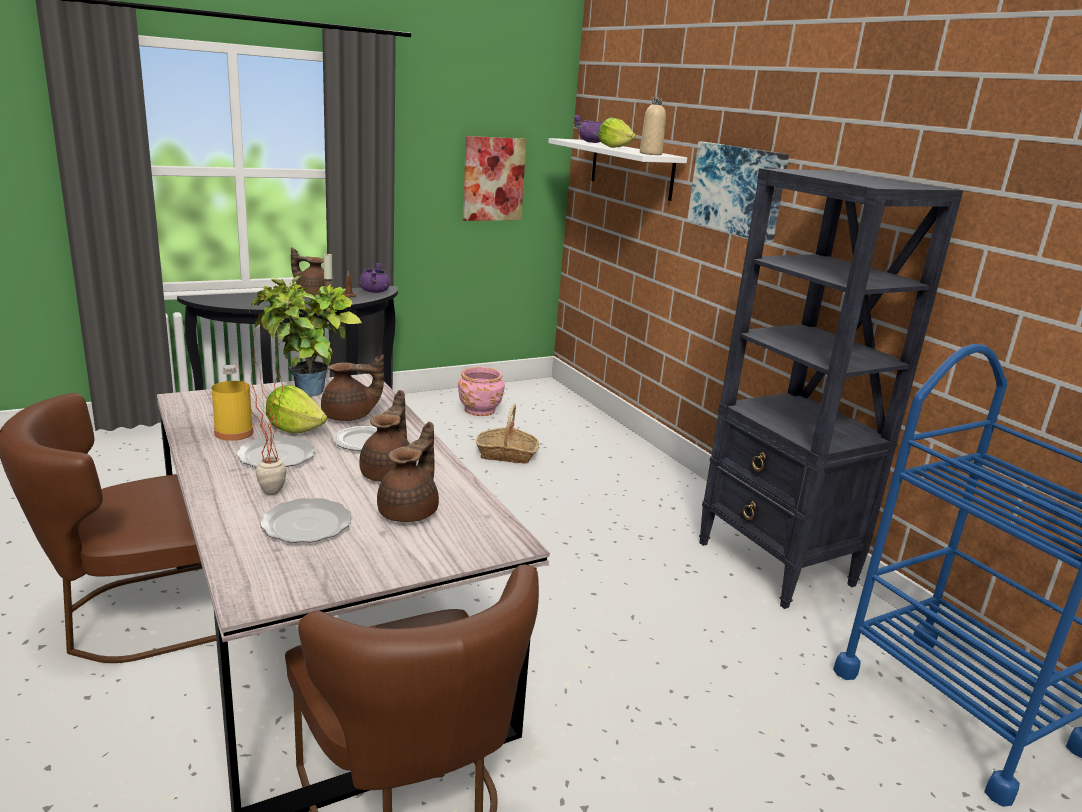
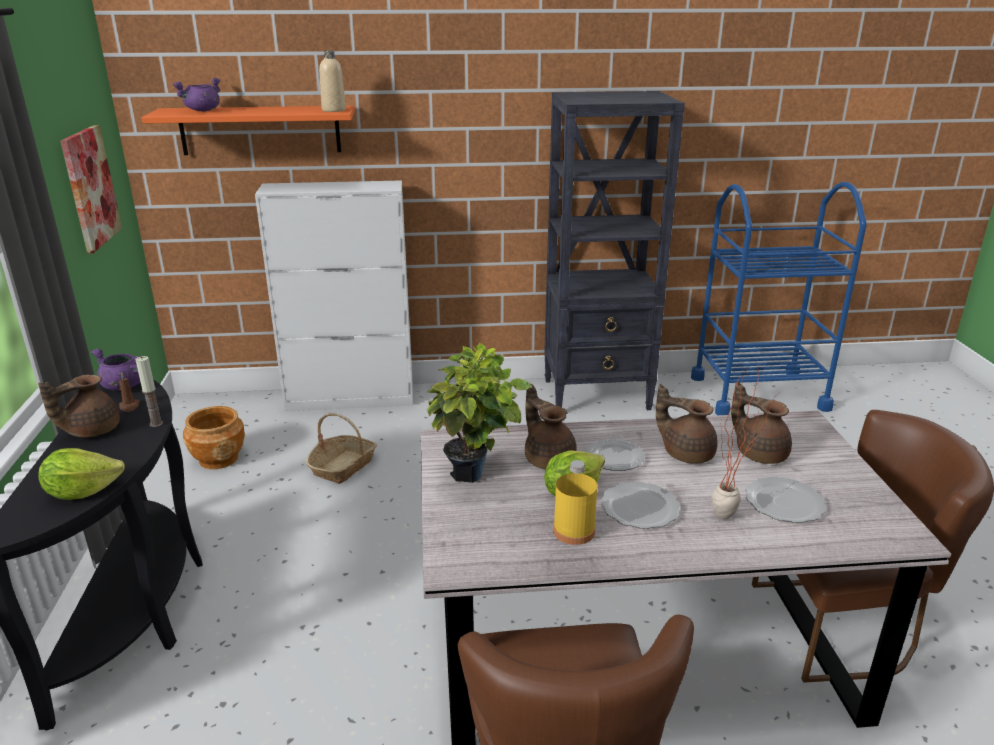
camera: 65 degrees left, 5 degrees up
(349, 417) = (548, 458): brown teapot -> brown teapot turned 45 degrees counterclockwise
(480, 410) = (218, 459): pink planter -> brown planter
(614, 147) = (265, 111): lettuce -> lettuce (82, 491)
(614, 436) = (351, 399): none -> white cabinet
(631, 169) = (260, 130): white shelf -> orange shelf
(737, 190) = (435, 126): picture -> none

